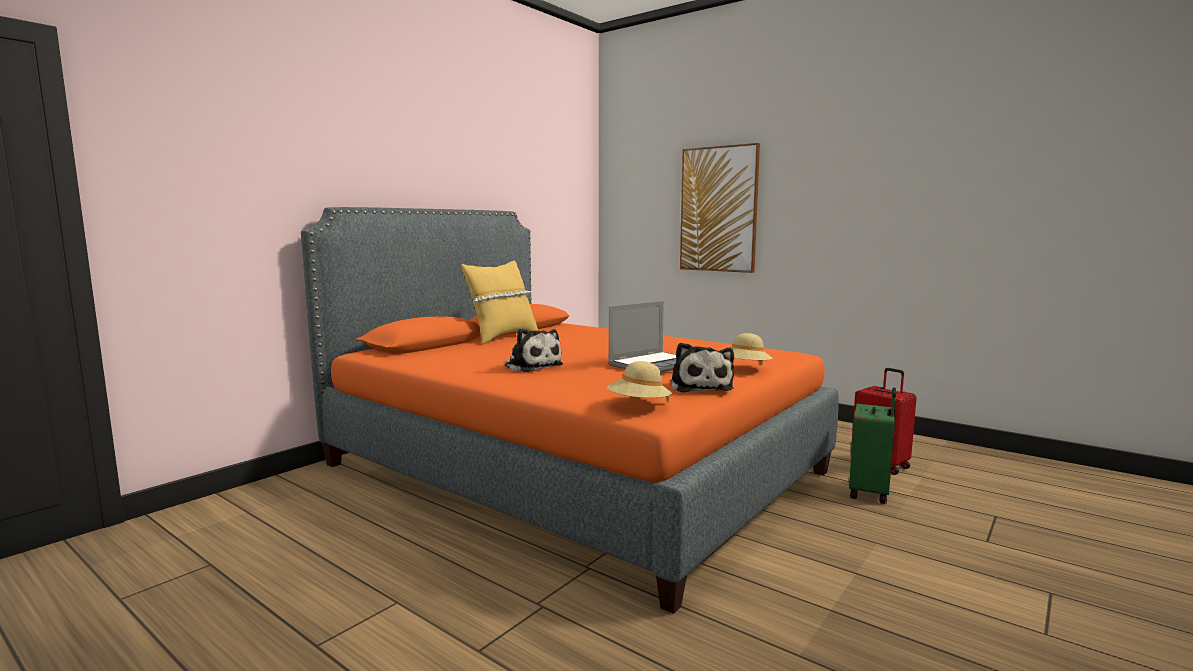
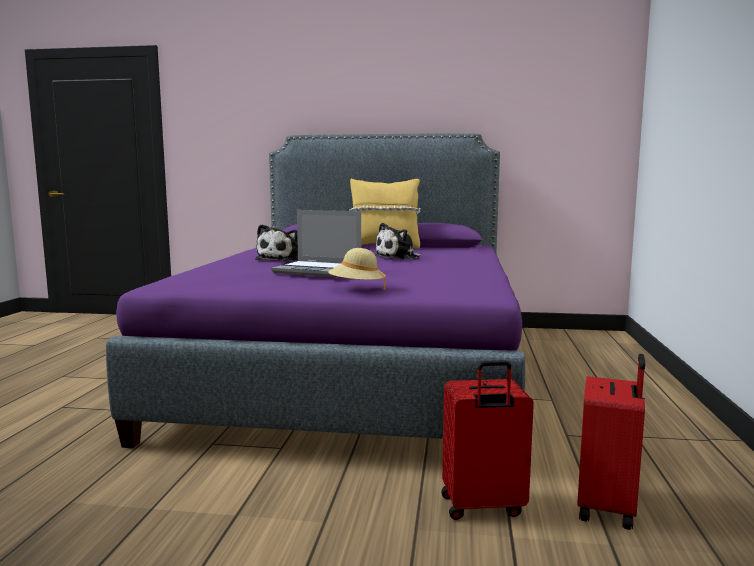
camera: 60 degrees right, 0 degrees up
(570, 468) = (356, 371): orange bed -> purple bed
(639, 406) = (175, 281): beige hat -> none
(700, 386) = (259, 285): plush toy -> plush toy (399, 257)
(718, 209) = (702, 113): picture -> none
(870, 492) = (482, 507): green suitcase -> red suitcase

